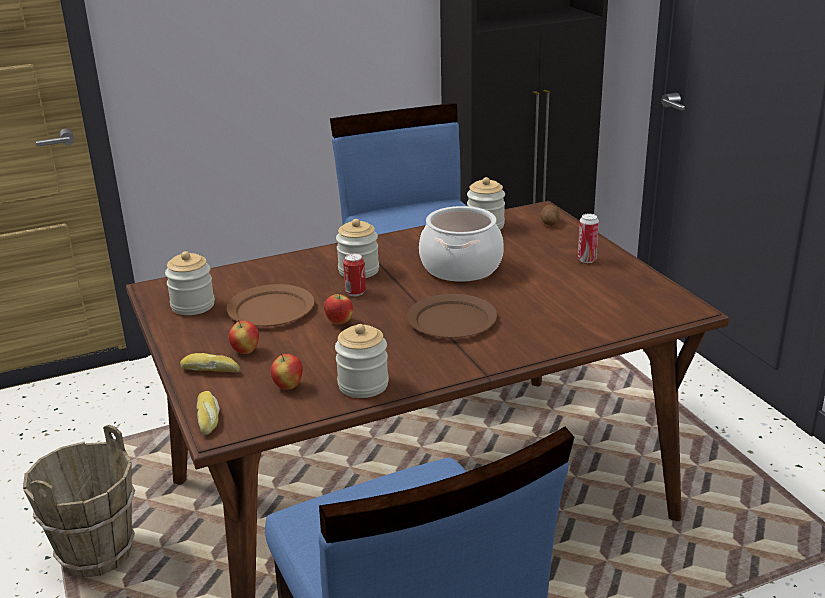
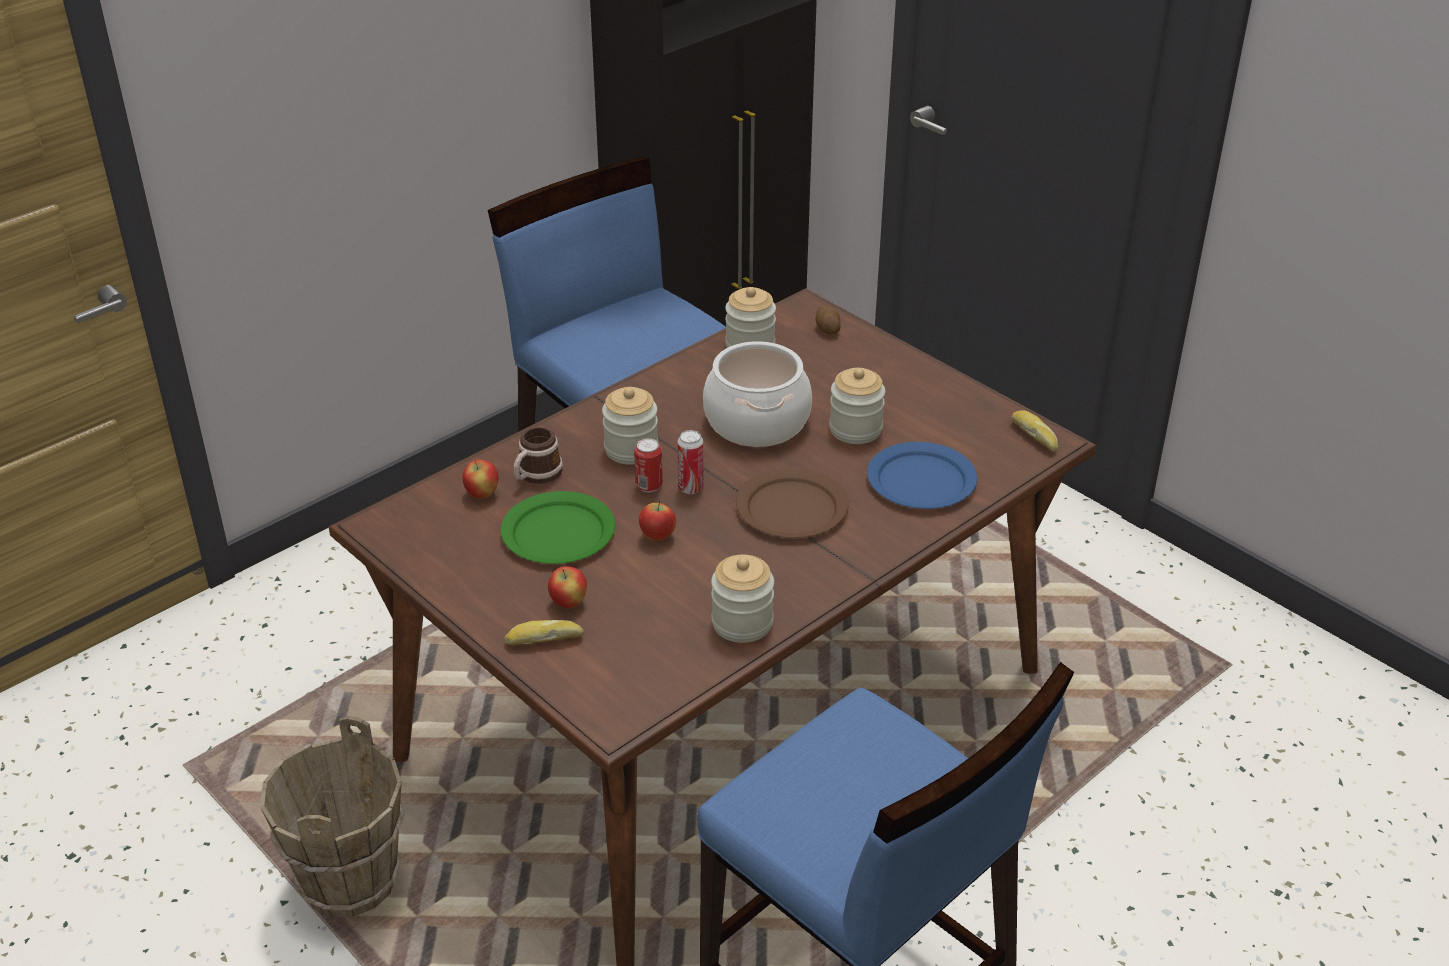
camera: 20 degrees left, 10 degrees up
(193, 305) = (450, 545): jar -> jar (855, 429)
(209, 418) = (590, 707): bread -> bread (1035, 436)
(271, 310) = (559, 533): brown plate -> green plate
(281, 276) = (536, 475): none -> mug
(288, 386) = (655, 643): apple -> apple (482, 494)
(565, 318) = (921, 480): none -> blue plate
(586, 260) = (902, 384): can -> can (691, 488)

